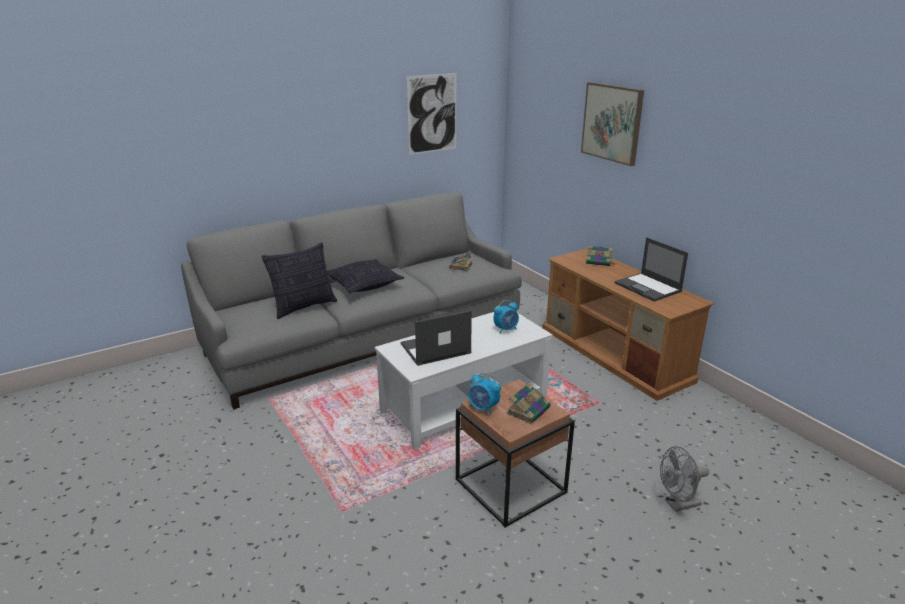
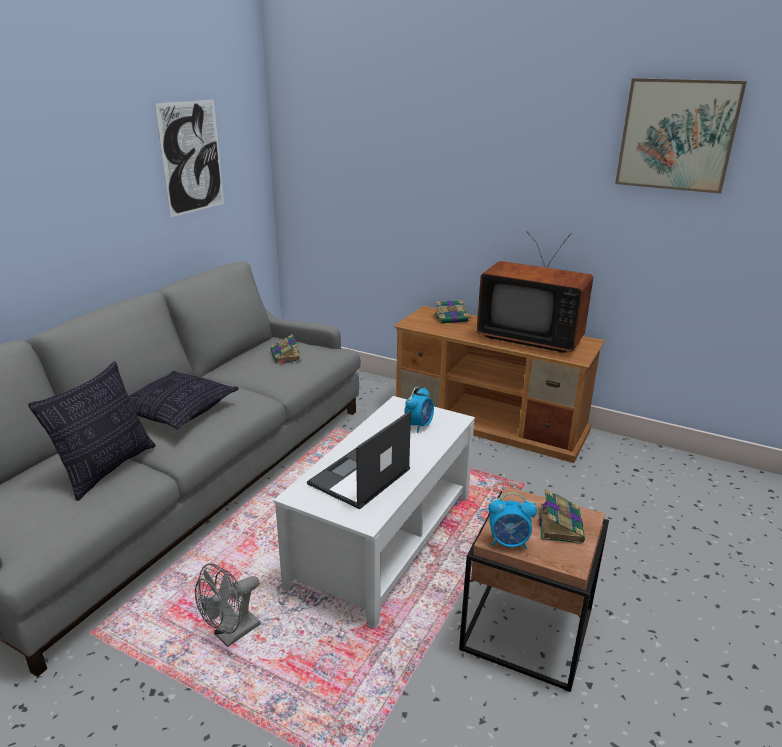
camera: 30 degrees left, 0 degrees up
(612, 123) = (443, 150): picture -> picture (677, 135)
(648, 287) = (530, 337): laptop -> television
(678, 504) = (698, 576): grey fan -> grey fan (232, 634)

